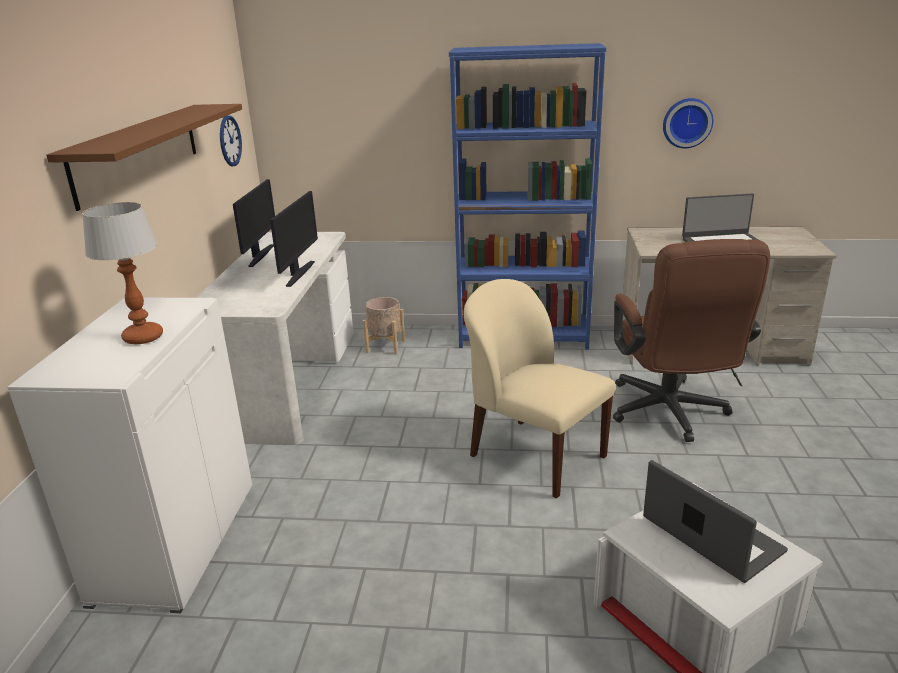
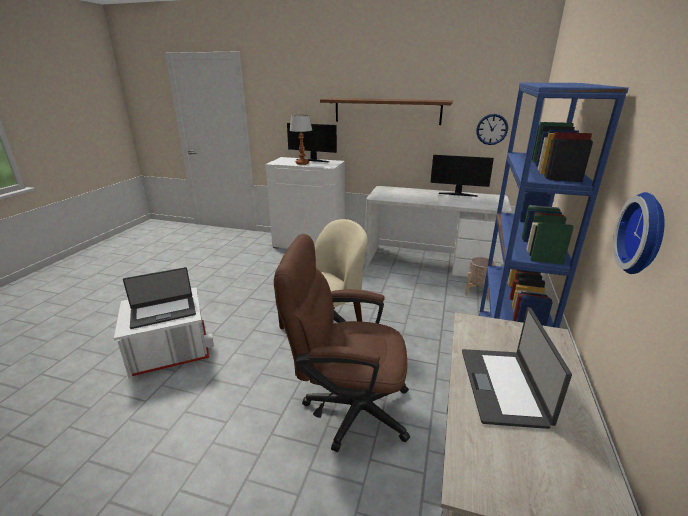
camera: 100 degrees right, 0 degrees up
(298, 273) = (424, 201): monitor -> monitor (313, 160)

